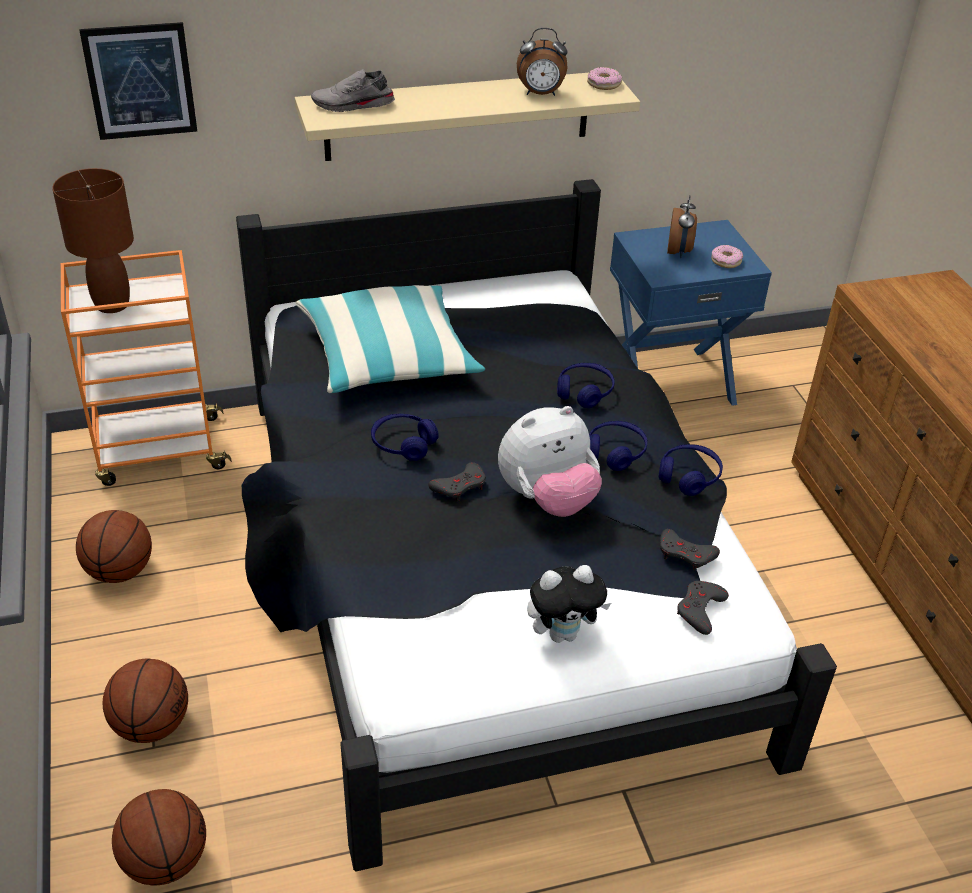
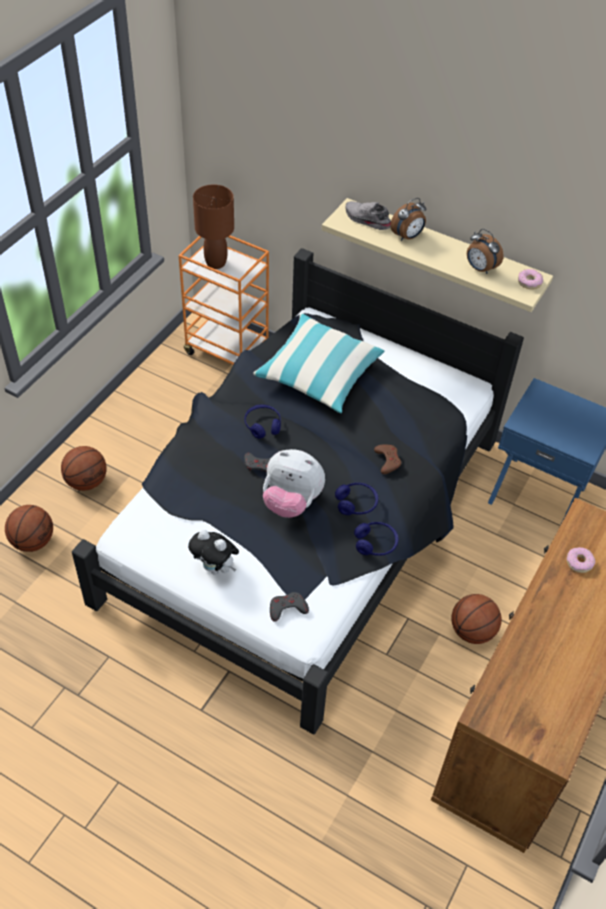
camera: 45 degrees right, 10 degrees up
(120, 572) = (148, 402): basketball -> basketball (472, 631)
(140, 81) = (266, 152): picture -> none
(584, 392) = (387, 460): blue headphones -> brown game controller
(679, 252) = (555, 415): alarm clock -> alarm clock (407, 237)
(685, 554) = (317, 578): grey game controller -> none
(726, 261) = (575, 439): donut -> donut (579, 562)

